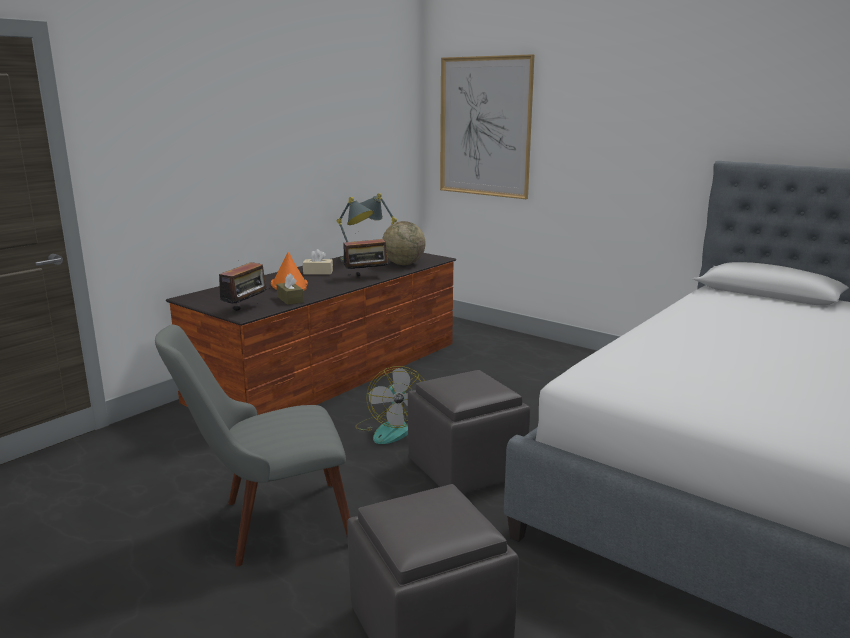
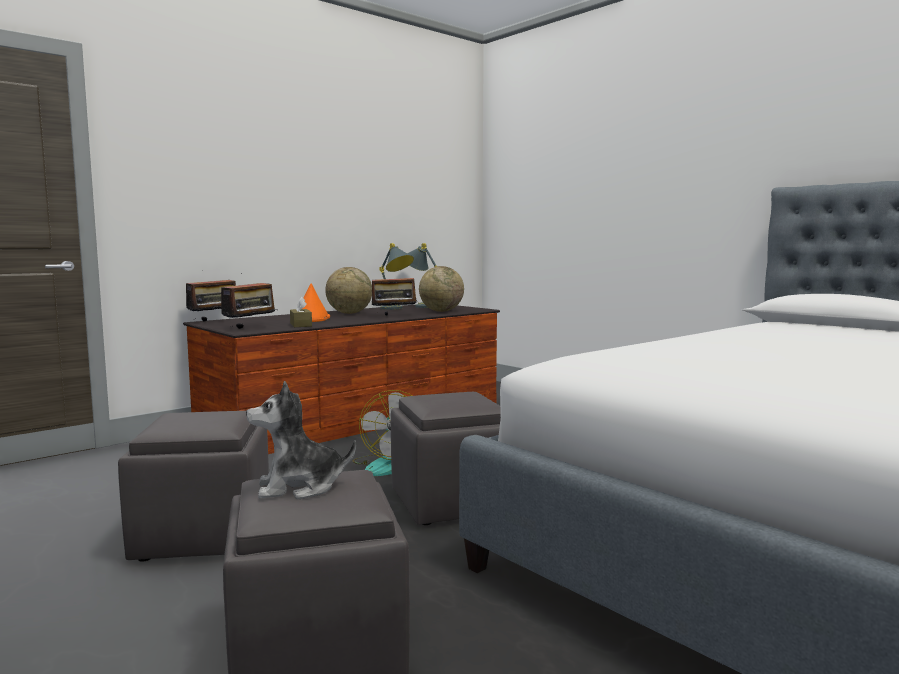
camera: 10 degrees right, 10 degrees down
(196, 296) = (214, 321): none -> radio
(268, 525) = (203, 535): grey chair -> grey ottoman
(318, 272) = (349, 313): beige tissue box -> globe
(417, 514) = (299, 487): none -> plush toy
(485, 127) = (539, 183): picture -> none

